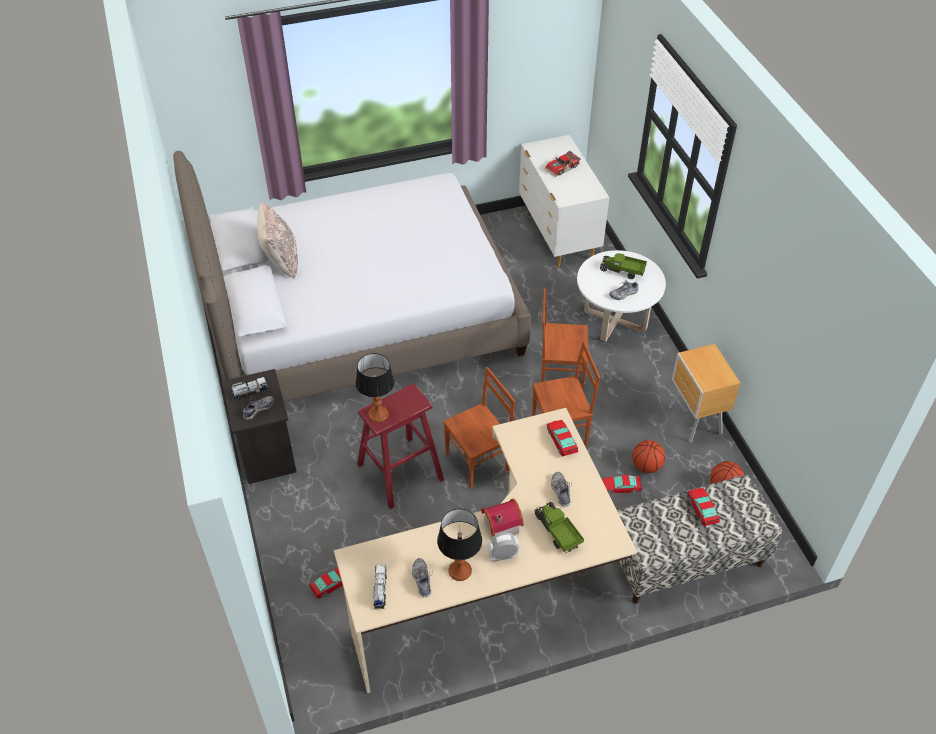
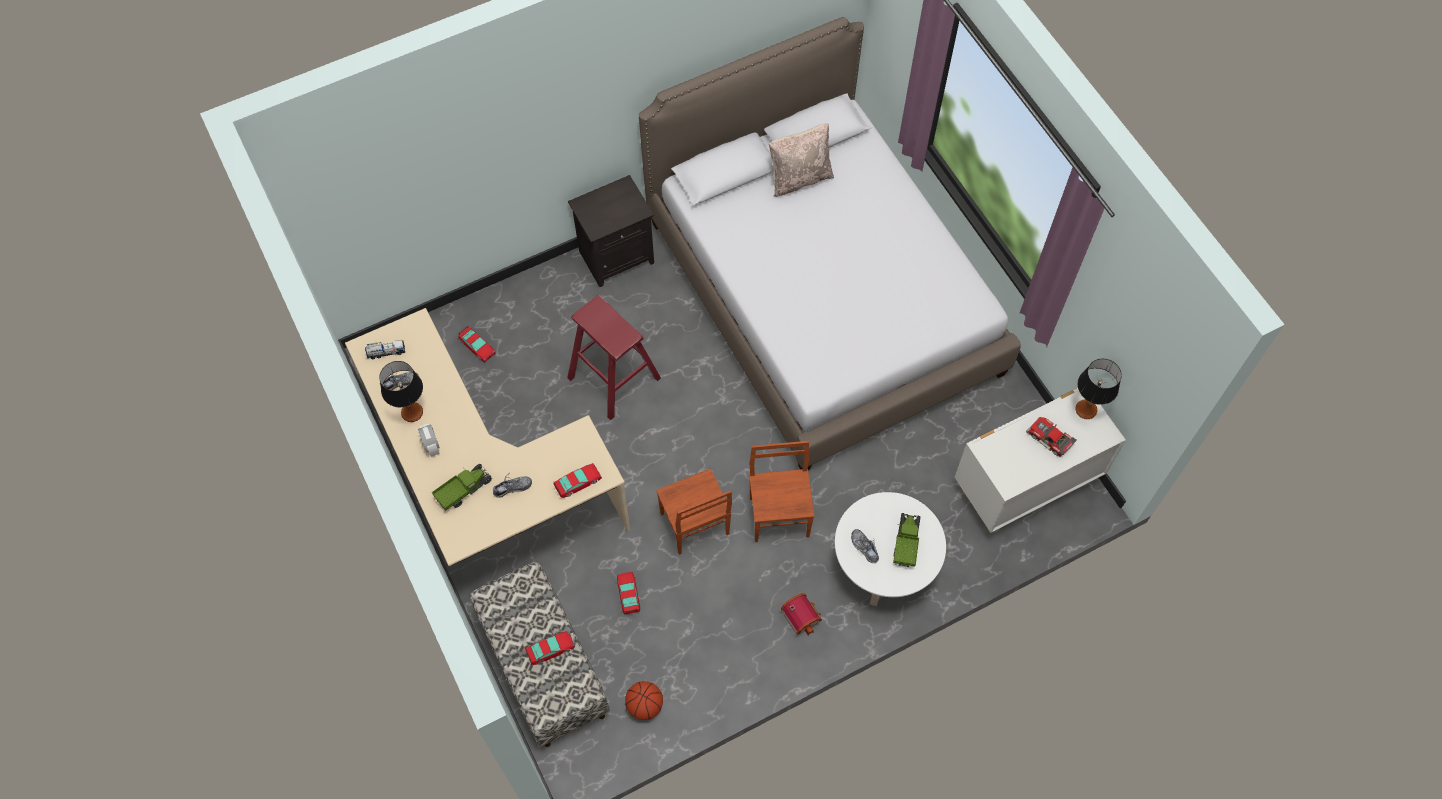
camera: 80 degrees right, 15 degrees up
(250, 392) = (619, 202): toy truck -> none
(258, 409) = (598, 215): shoe -> none
(378, 414) = (595, 313): table lamp -> table lamp (1086, 409)
(478, 462) = (639, 449): brown chair -> none
(499, 524) = (466, 438): toy house -> toy house (802, 616)
(646, 466) = (661, 620): basketball -> none
(695, 421) = (736, 670): brown nightstand -> none

